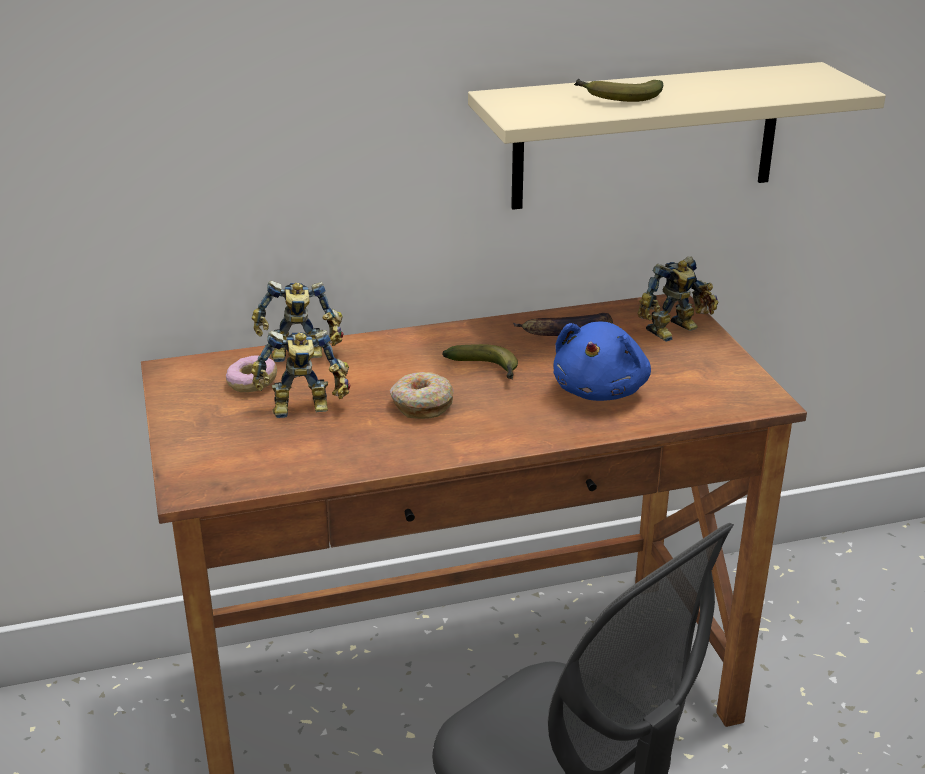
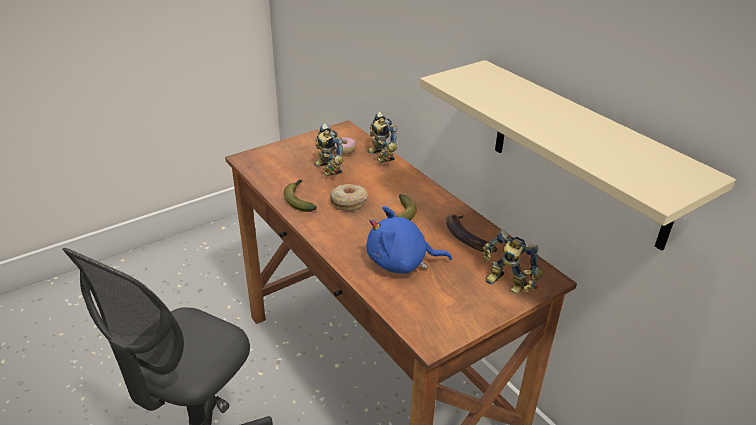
camera: 70 degrees right, 5 degrees up
(617, 98) = (518, 102): banana -> banana (299, 200)

